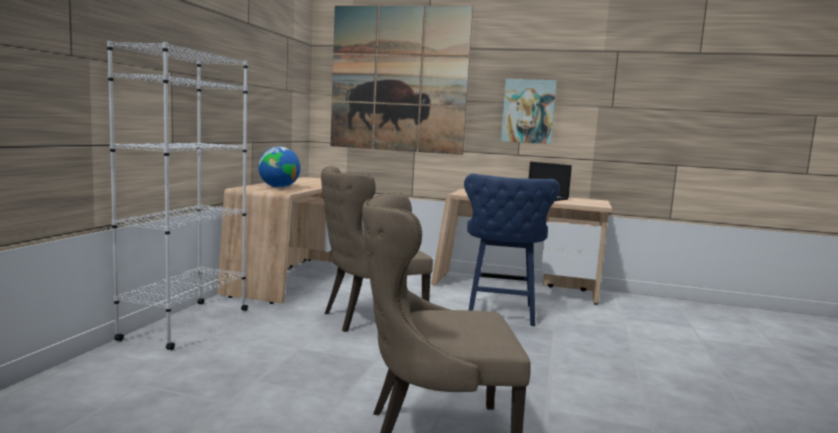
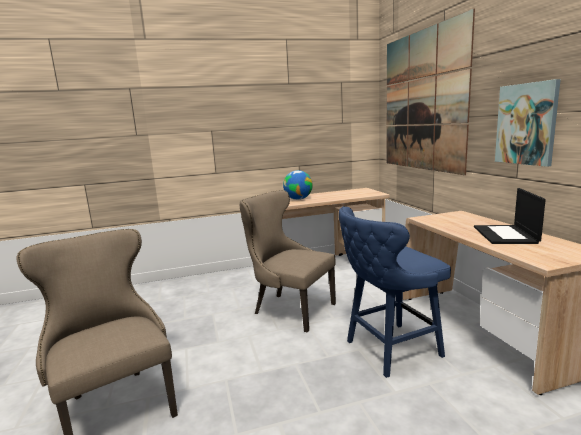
camera: 60 degrees right, 5 degrees up
(186, 324) = (212, 278): white bookcase -> none

